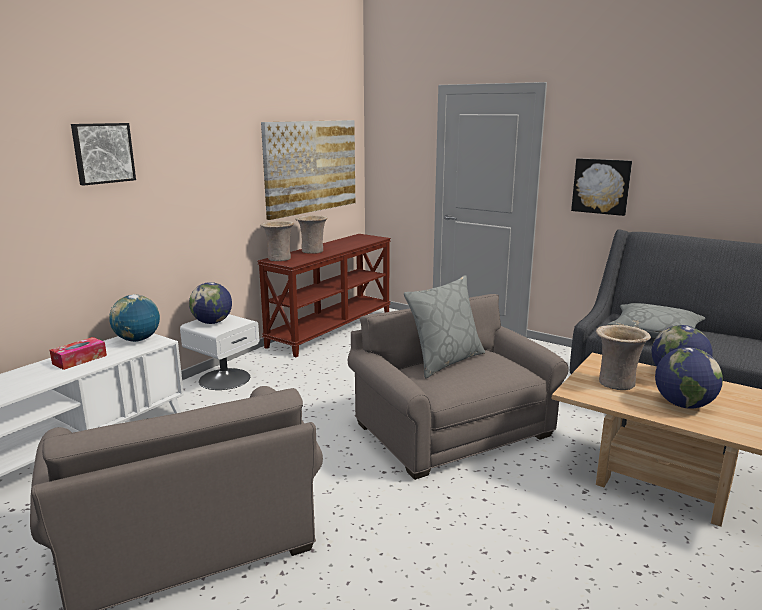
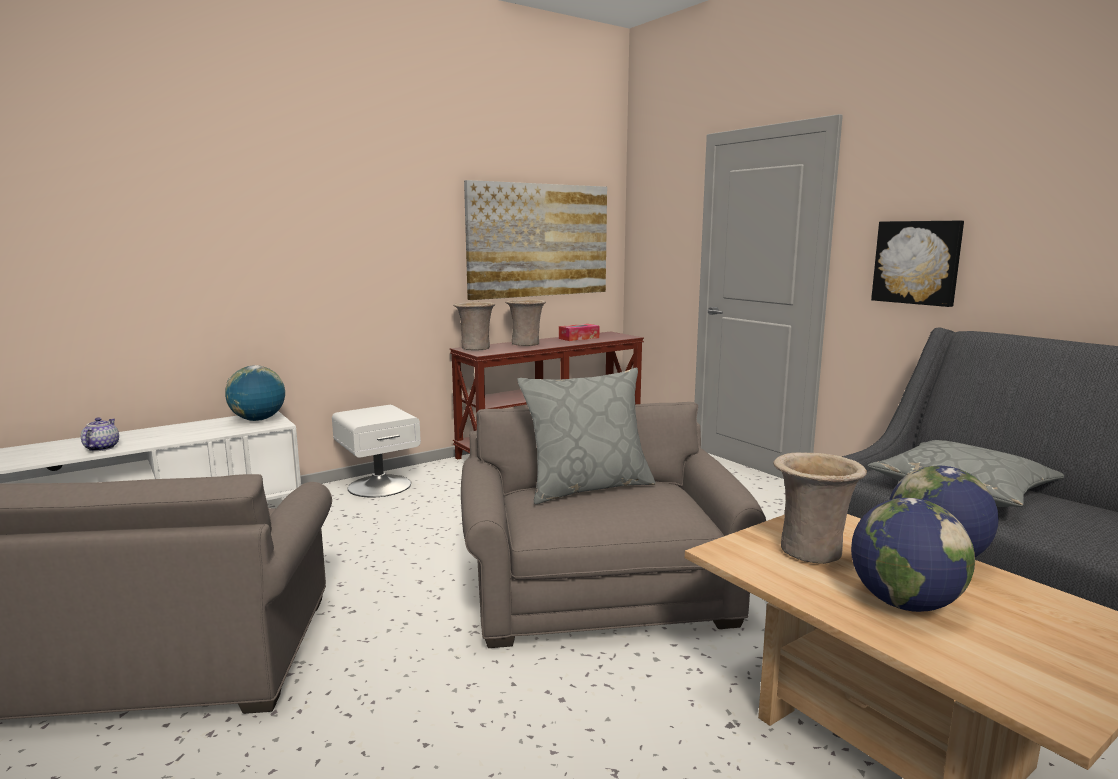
camera: 20 degrees right, 5 degrees down
(30, 383) = (101, 448): none -> teapot
(79, 359) = (177, 431): tissue box -> tissue box (579, 338)
(103, 153) = (241, 201): picture -> none
(212, 322) = (367, 414): globe -> none

